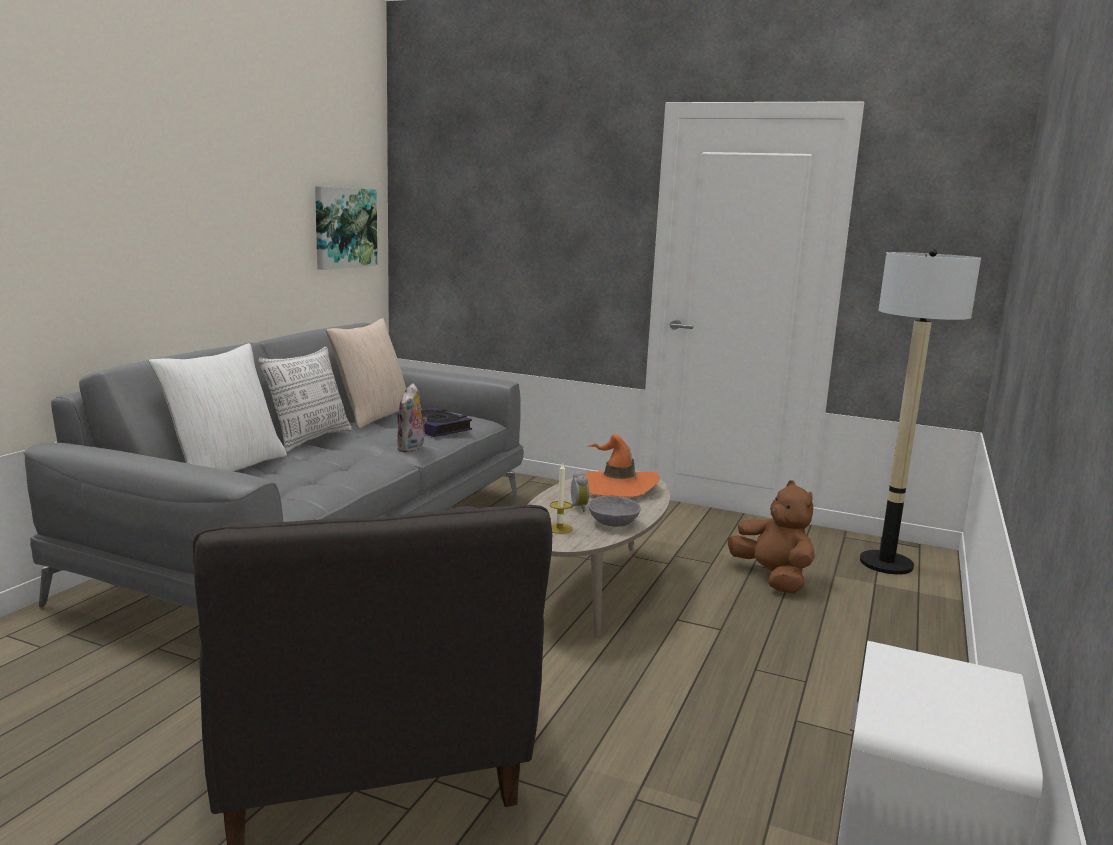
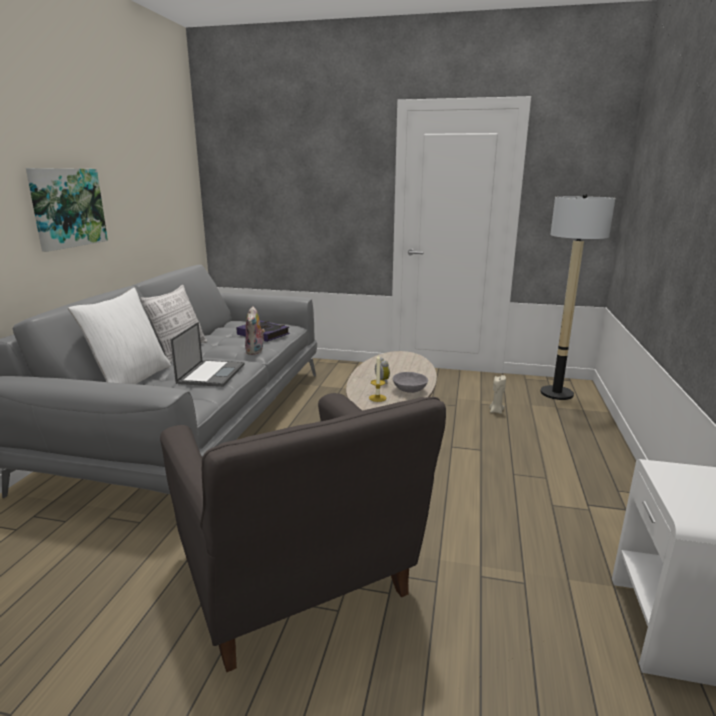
camera: 10 degrees left, 5 degrees up
(334, 470) = (211, 373): none -> laptop
(344, 227) = (174, 197): picture -> picture (67, 208)
(372, 416) = (216, 330): beige pillow -> none
(615, 487) = (397, 364): orange hat -> none
(772, 578) = (496, 411): brown plush toy -> beige candle

